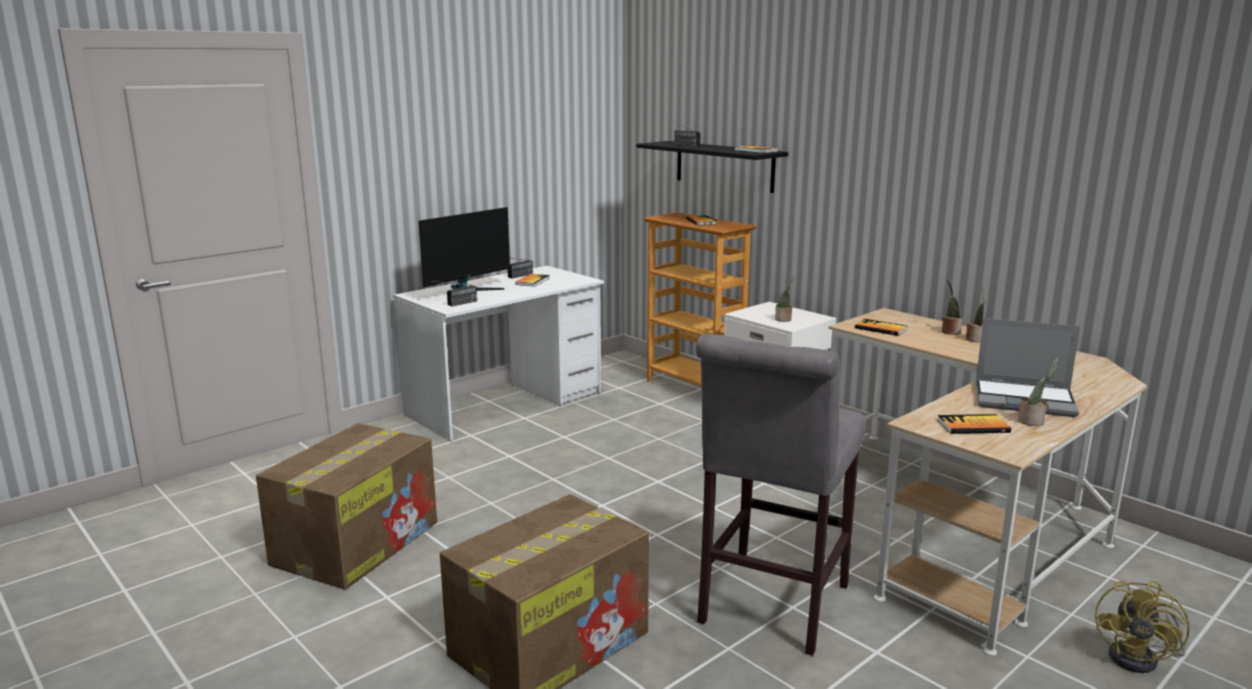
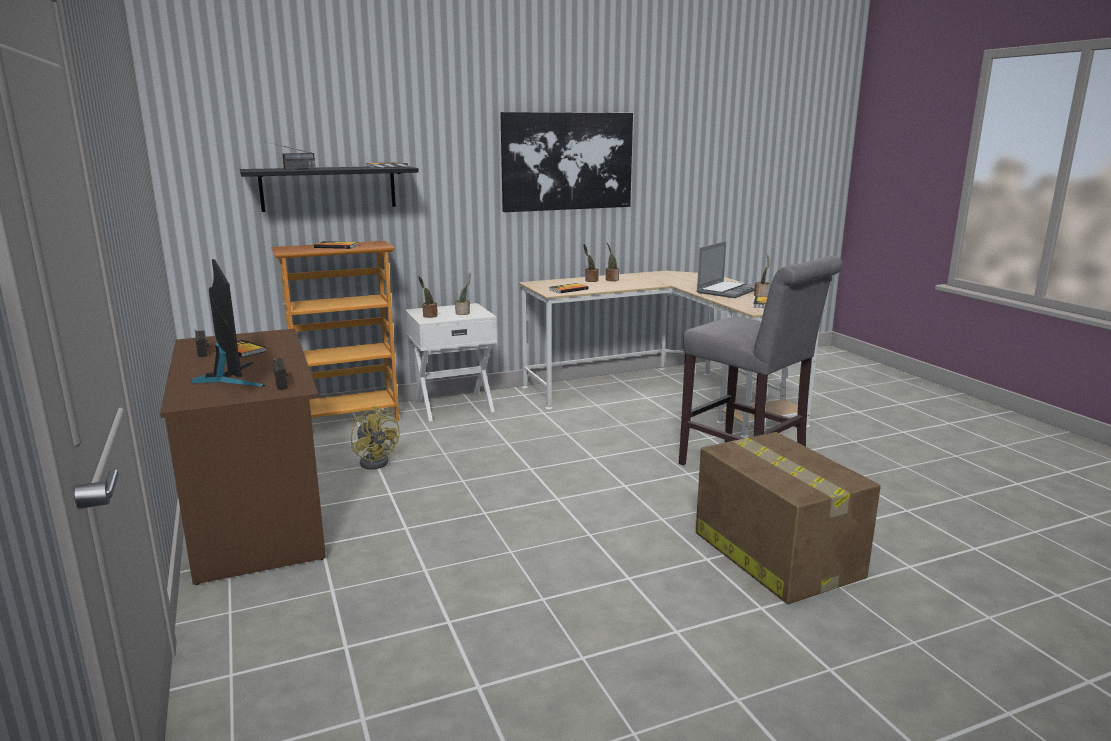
camera: 70 degrees left, 0 degrees up
(357, 542) = (546, 645): cardboard box -> none
(506, 404) = (256, 512): white desk -> brown desk
(755, 311) = (429, 316): none -> potted plant
(965, 166) = (567, 161): none -> picture
(1141, 659) = (816, 399): yellow fan -> yellow fan (376, 461)

